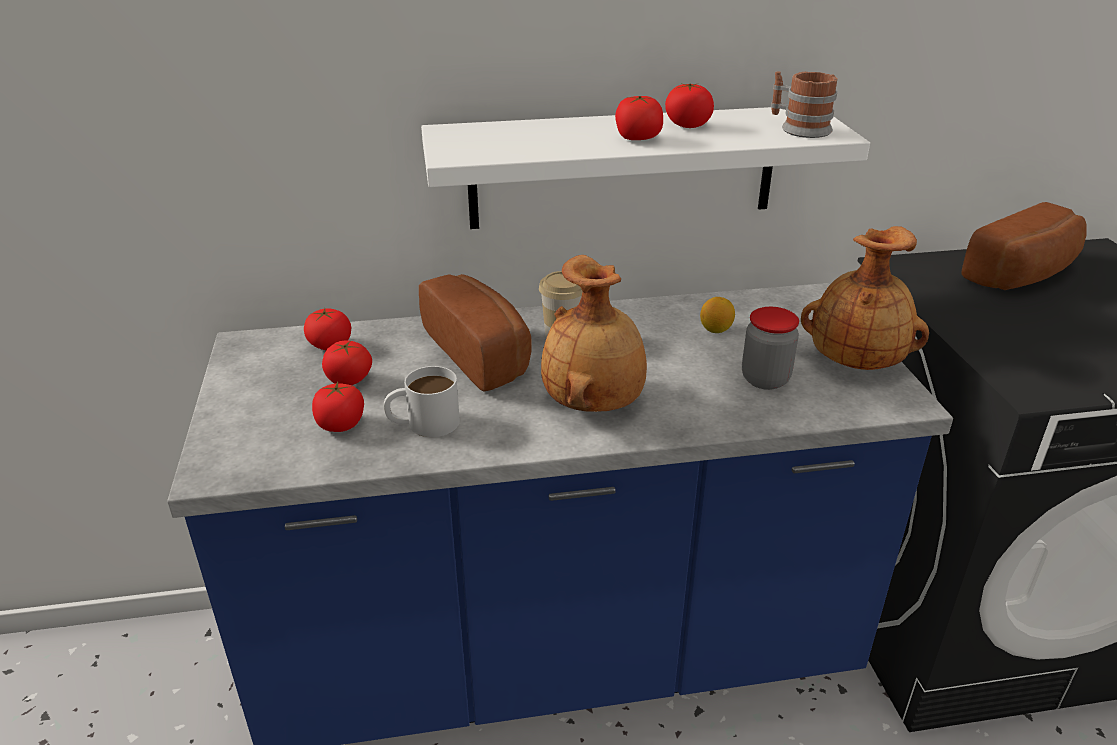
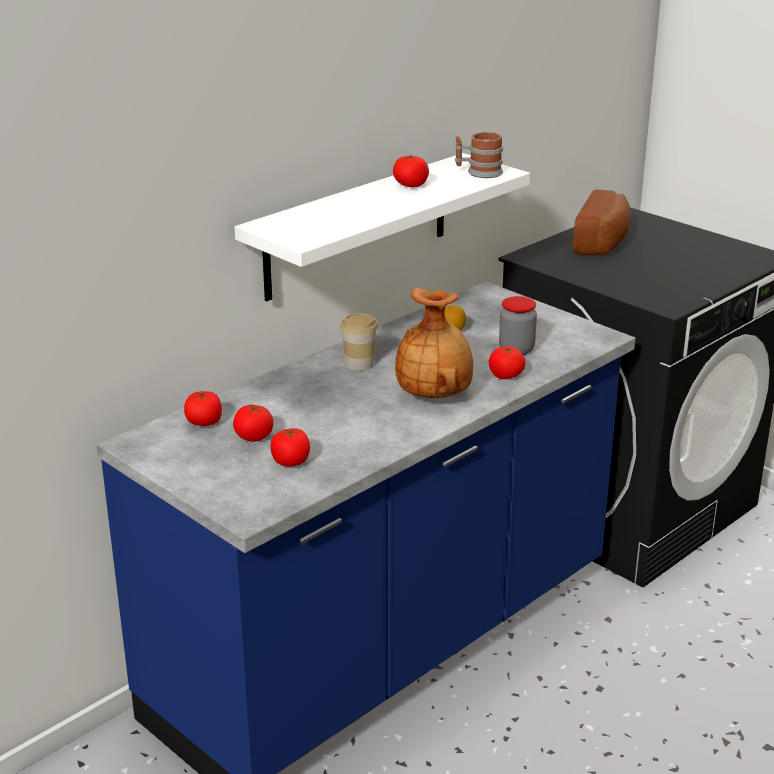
camera: 35 degrees left, 5 degrees down
(423, 423) = (344, 442): white mug -> none
(482, 352) = (321, 391): bread -> none
(637, 138) = (396, 201): tomato -> tomato (505, 376)
(855, 362) = (555, 324): brown vase -> none

